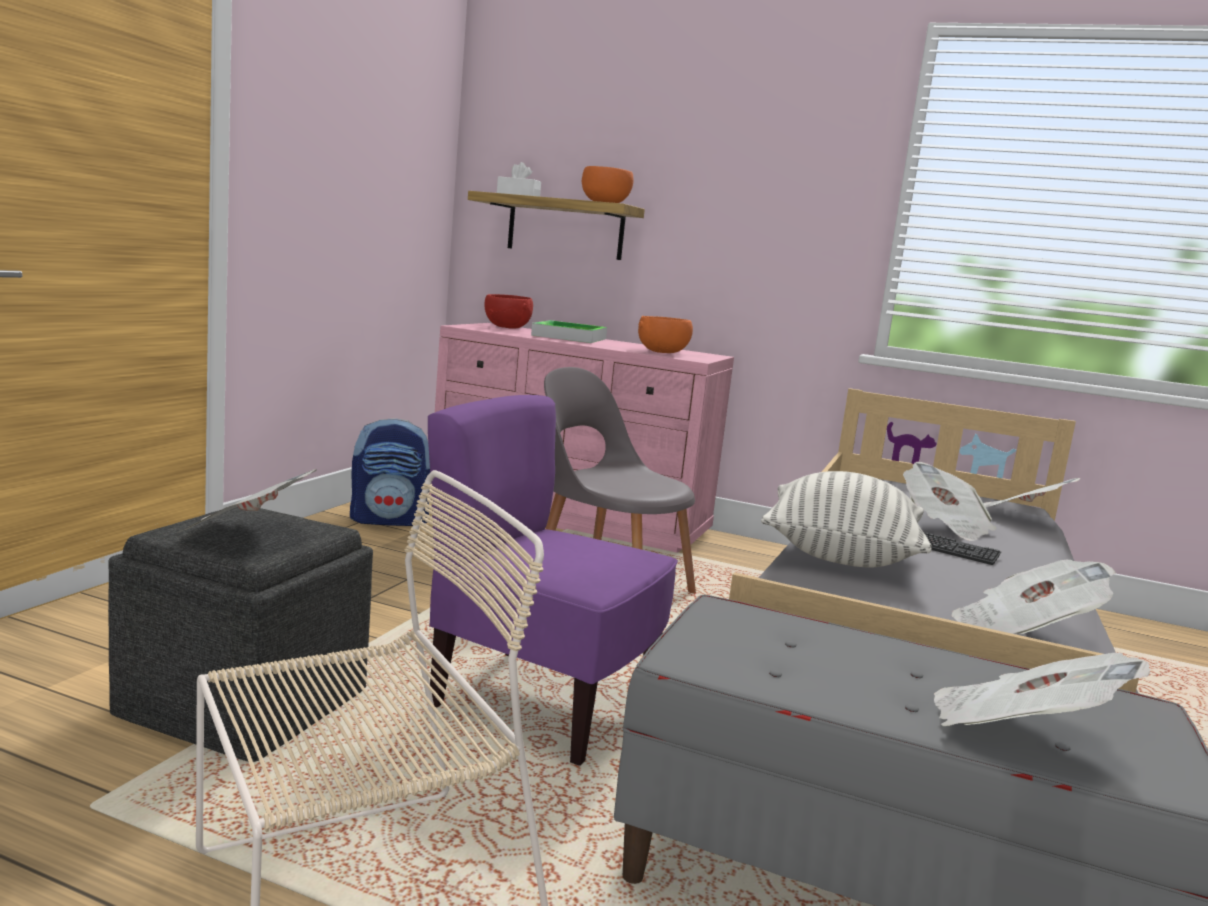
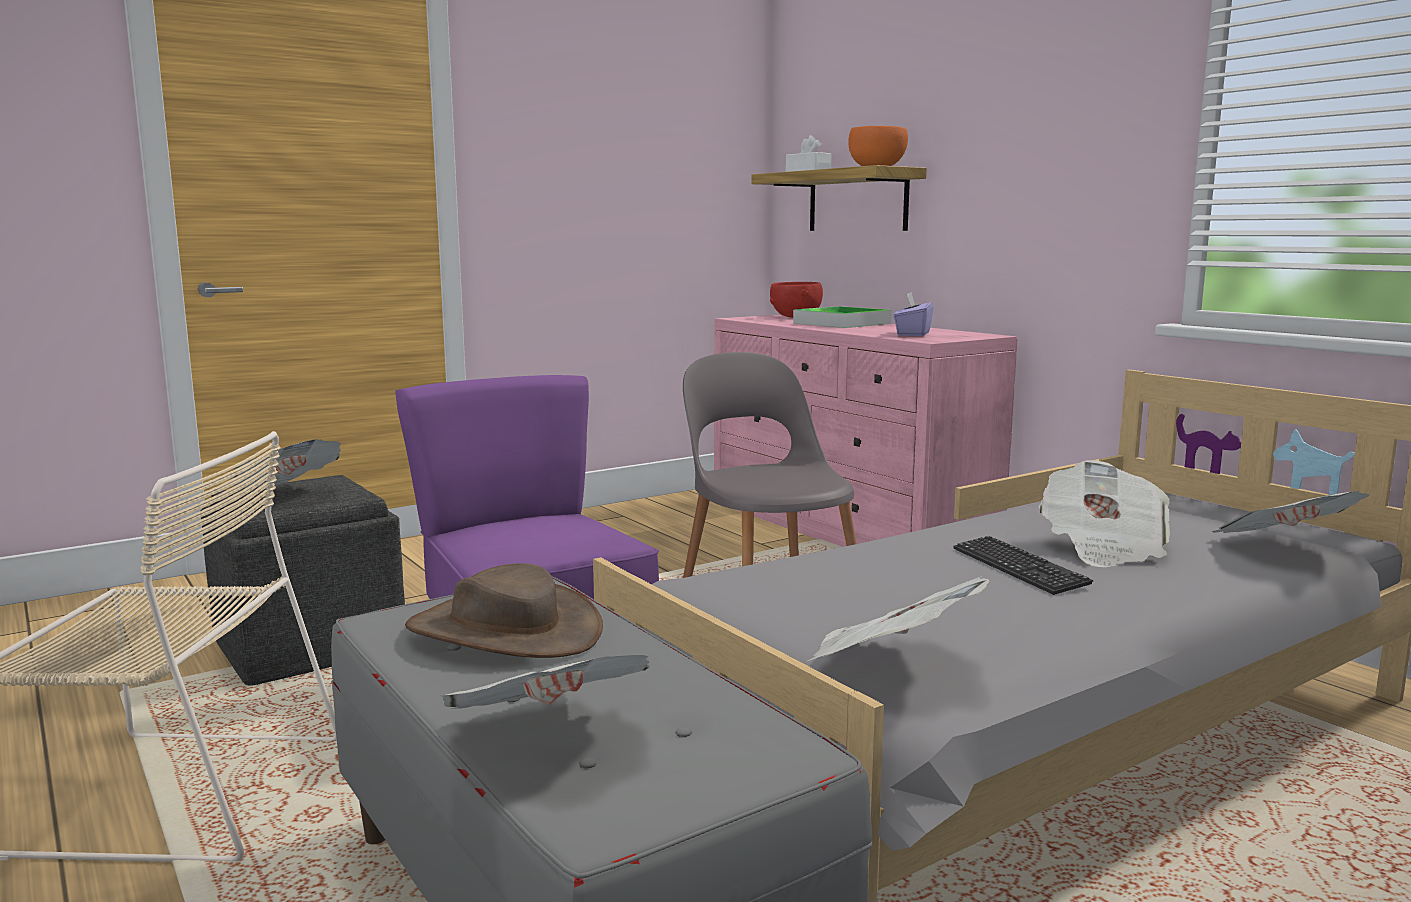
camera: 35 degrees right, 0 degrees up
(390, 520) = (648, 517): backpack -> none
(663, 352) = (912, 334): orange bowl -> purple tissue box
(791, 650) = (505, 630): none -> brown hat
(840, 556) = (842, 564): pillow -> none

